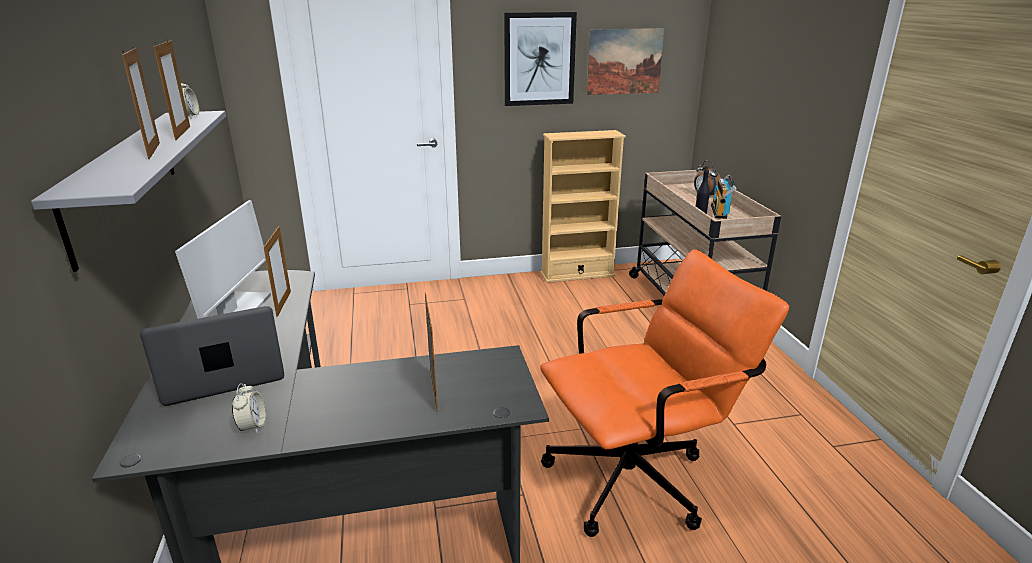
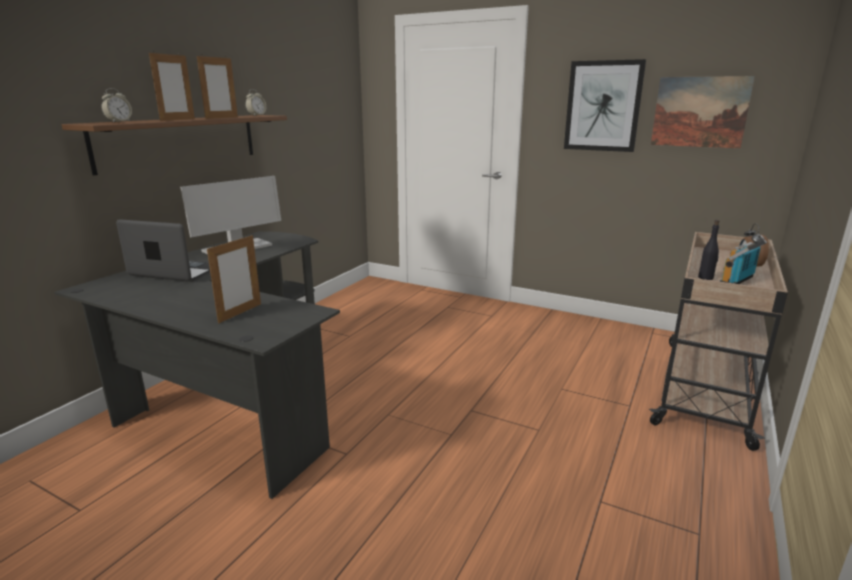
camera: 40 degrees right, 5 degrees down
(124, 180) = (180, 141): grey shelf -> brown shelf
(252, 426) = (138, 296): alarm clock -> alarm clock (119, 122)
(283, 304) = (269, 250): picture frame -> none
(577, 274) = (616, 327): beige bookcase -> none
(640, 476) = (447, 491): orange office chair -> none

